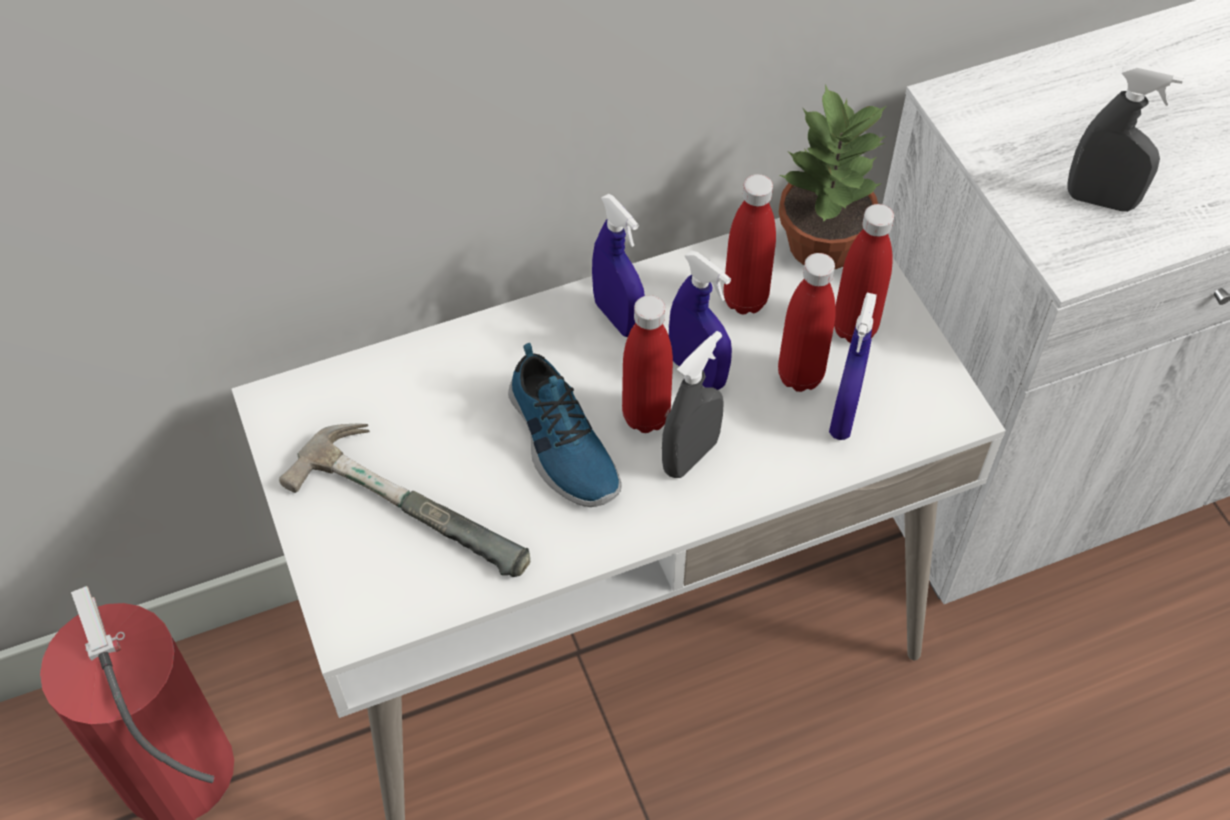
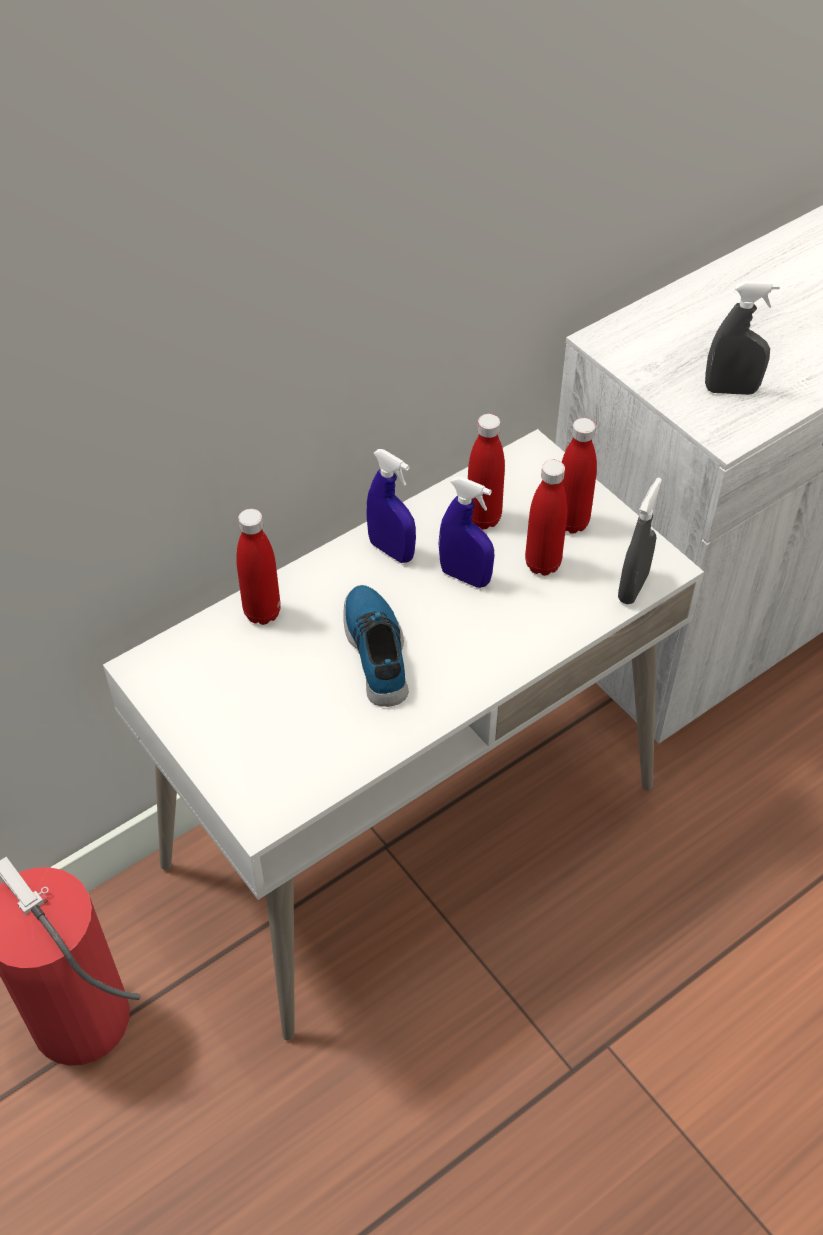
camera: 15 degrees left, 5 degrees down
(419, 499) = (283, 713): hammer -> none
(560, 444) = (378, 650): shoe -> shoe turned 150 degrees counterclockwise
(646, 416) = (437, 617): red bottle -> red bottle (262, 613)
(690, 456) = (480, 638): grey spray bottle -> grey spray bottle (633, 587)
(823, 246) = (528, 469): potted plant -> none
(844, 415) = (584, 585): blue spray bottle -> none

